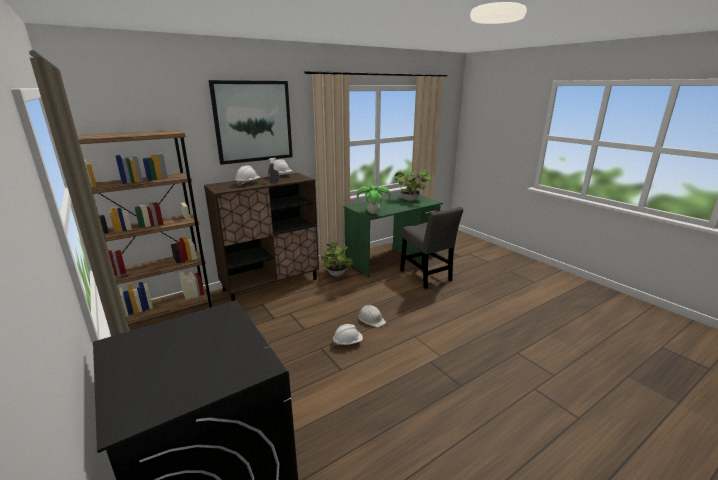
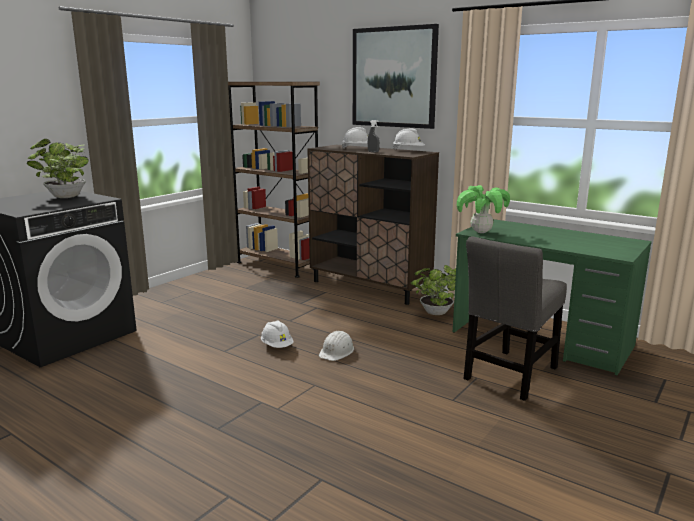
camera: 70 degrees right, 5 degrees down
(411, 200) = (600, 243): potted plant -> potted plant (64, 197)

